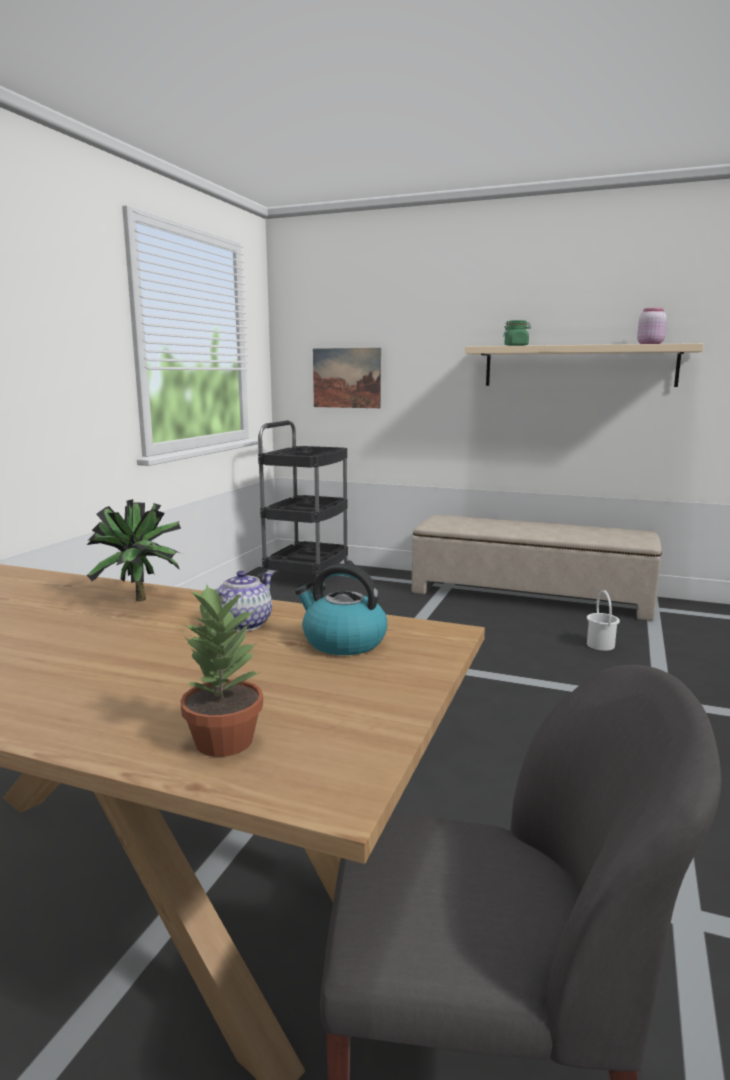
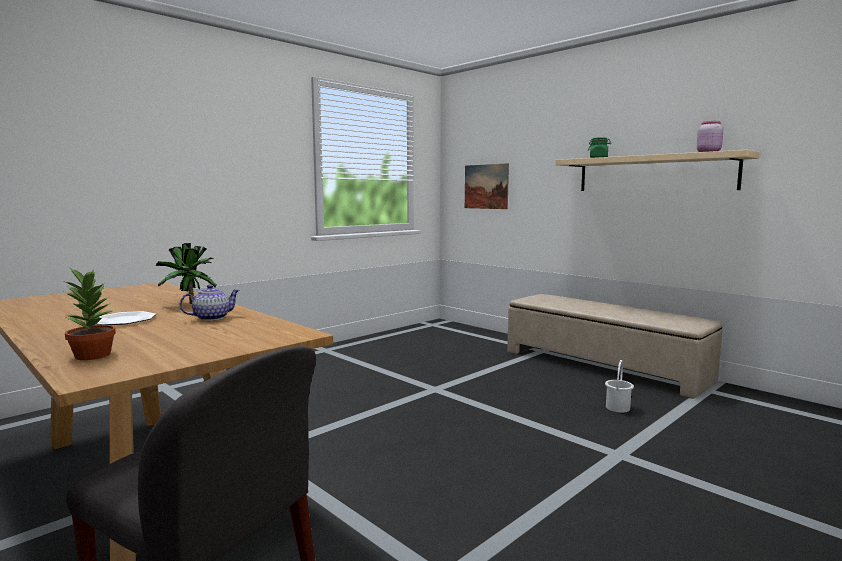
camera: 25 degrees right, 5 degrees down
(101, 654) = (124, 320): none -> plate
(307, 576) = (444, 332): black cart -> none
(342, 642) = (239, 330): kettle -> none

